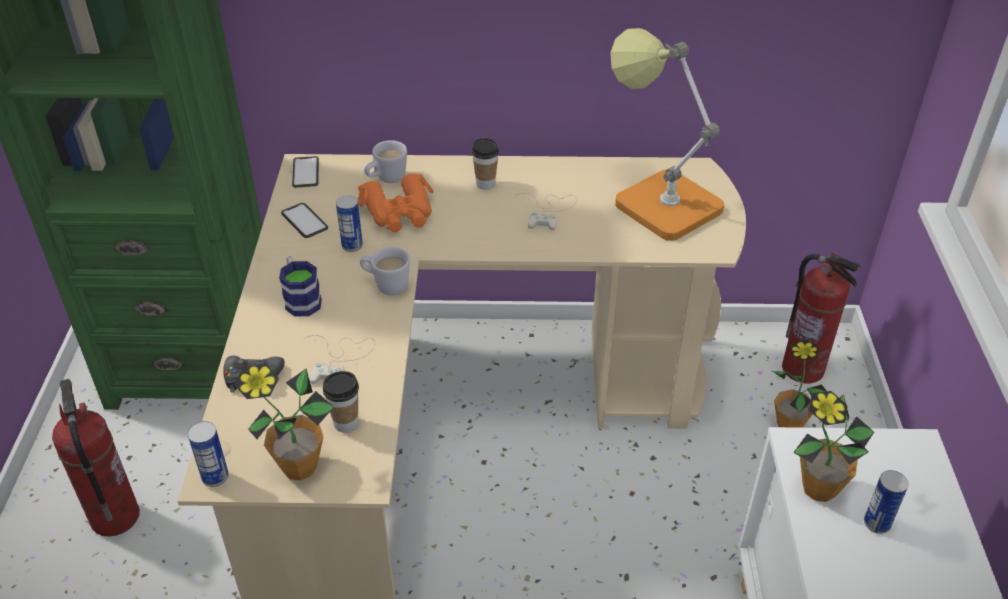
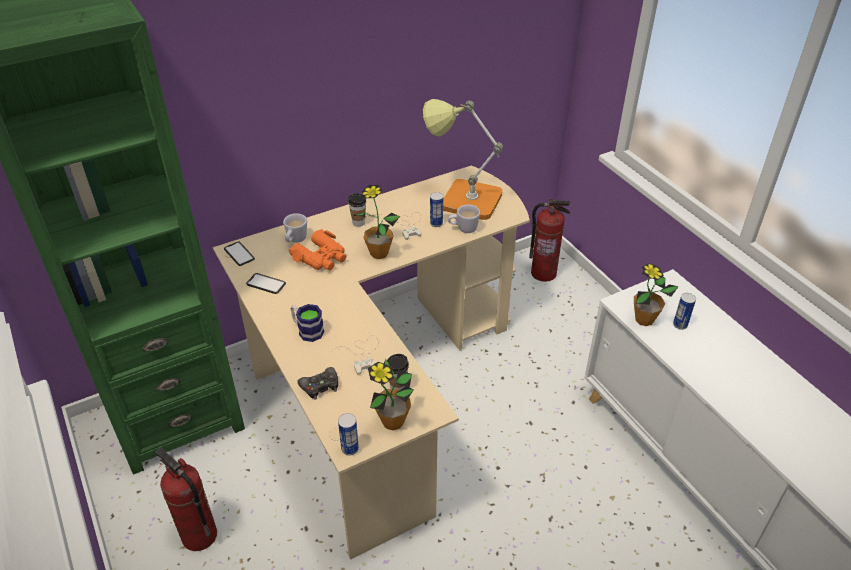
camera: 30 degrees left, 0 degrees up
(352, 246) = (310, 287): can -> can (436, 223)
(386, 285) = (351, 302): white mug -> white mug (463, 229)
(788, 425) = (556, 306): potted plant -> potted plant (379, 253)

